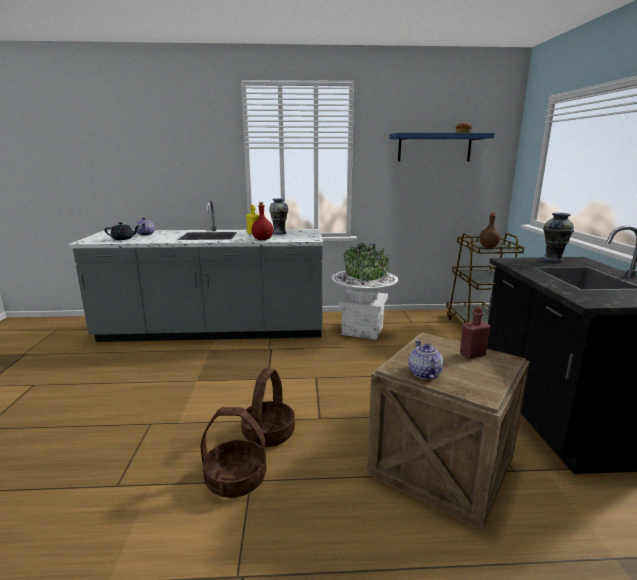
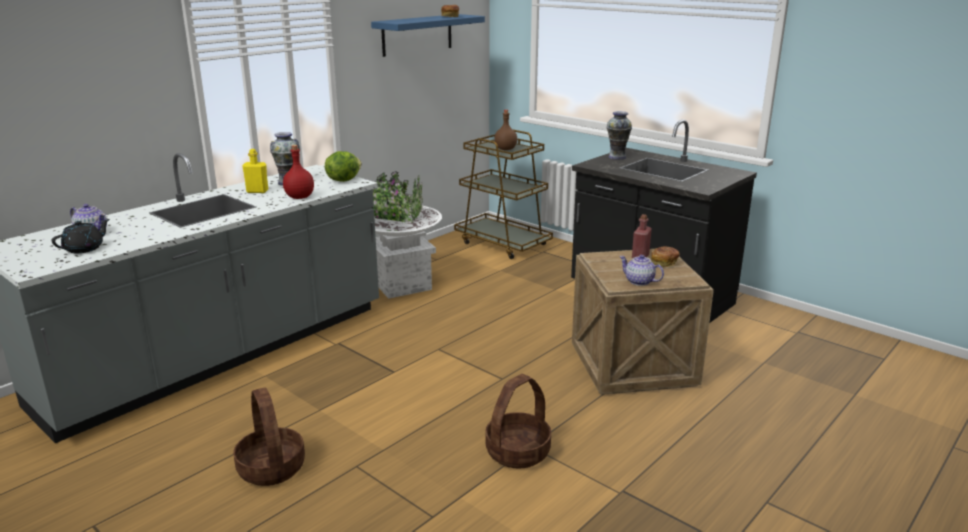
camera: 45 degrees left, 5 degrees up
(268, 433) = (481, 410): basket -> basket (271, 468)
(309, 237) = (343, 180): none -> lettuce
(487, 369) = (664, 263): none -> bread

